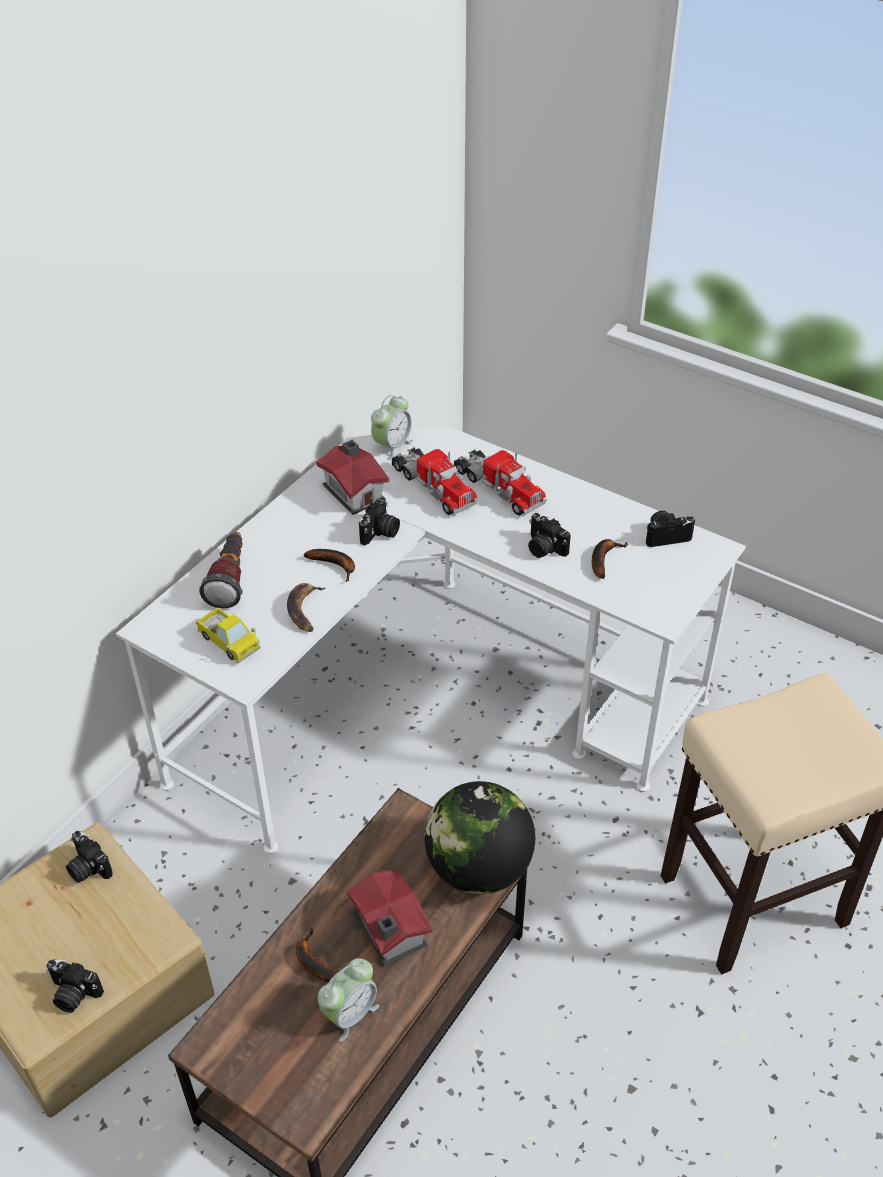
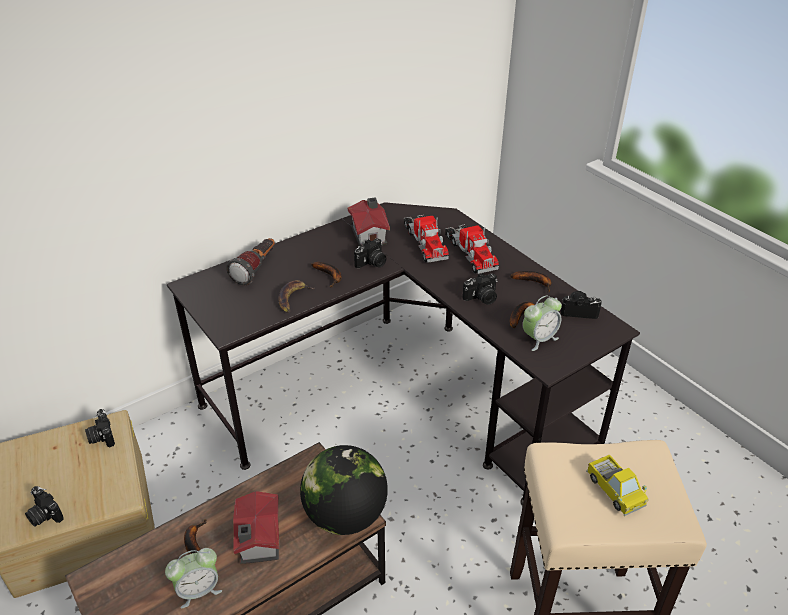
camera: 20 degrees right, 5 degrees down
(229, 642) = (232, 306): toy truck -> toy truck (614, 491)
(392, 446) = (411, 213): alarm clock -> alarm clock (539, 339)
(430, 695) = (401, 396): white desk -> black desk
(544, 548) = (481, 298): camera -> camera turned 90 degrees counterclockwise
(596, 510) = (534, 282): none -> banana

